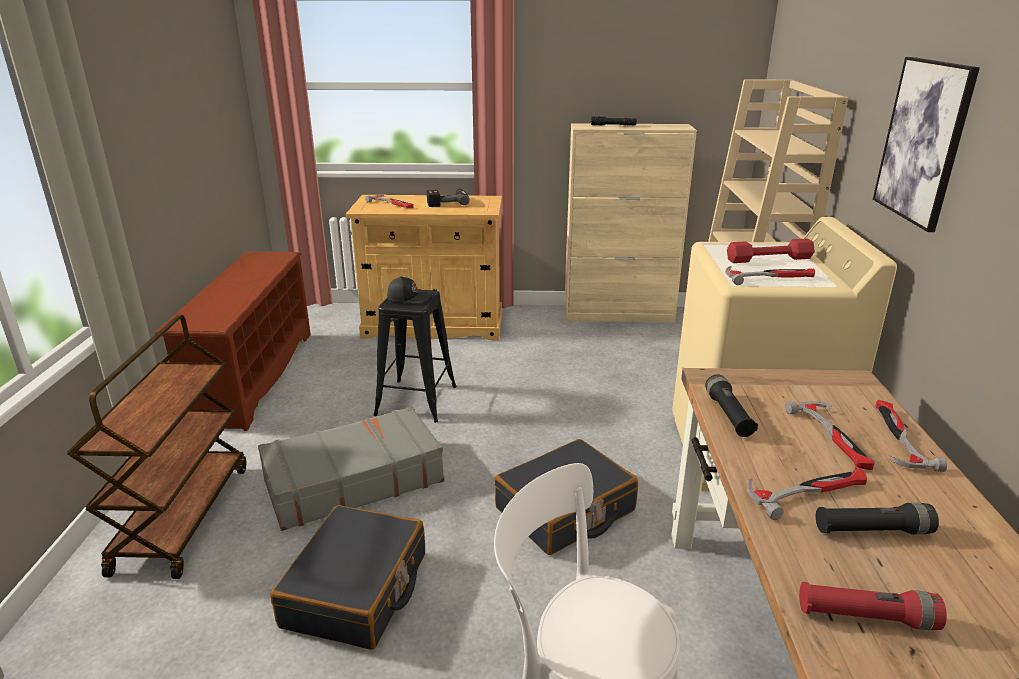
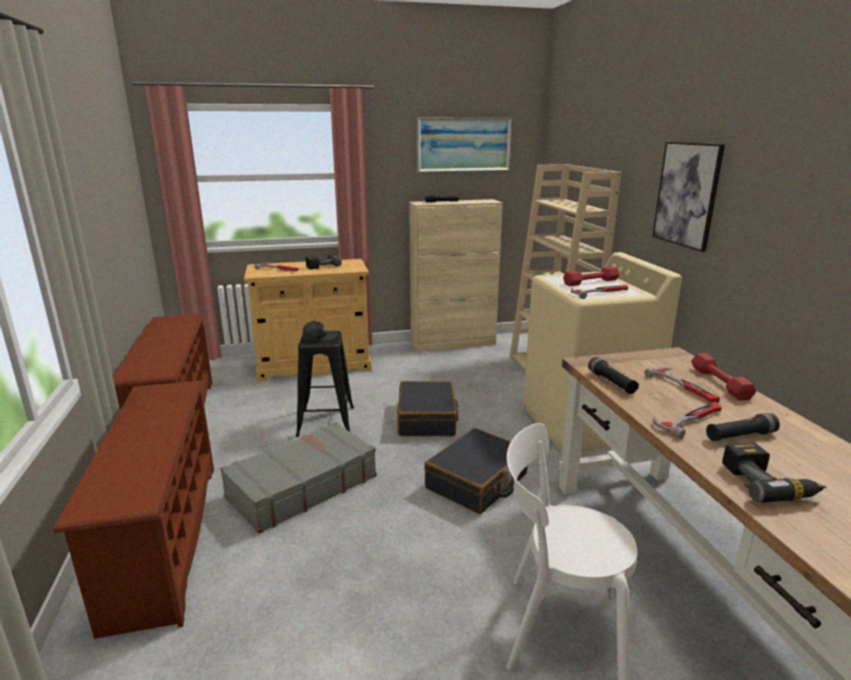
camera: 15 degrees left, 5 degrees down
(182, 516) = (163, 538): brown cart -> brown shoe rack
(357, 590) = (343, 566): black suitcase -> black suitcase (427, 419)
(652, 46) = (464, 144): none -> picture
(866, 617) = (768, 483): red flashlight -> power drill
(896, 438) = (719, 383): hammer -> red dumbbell

